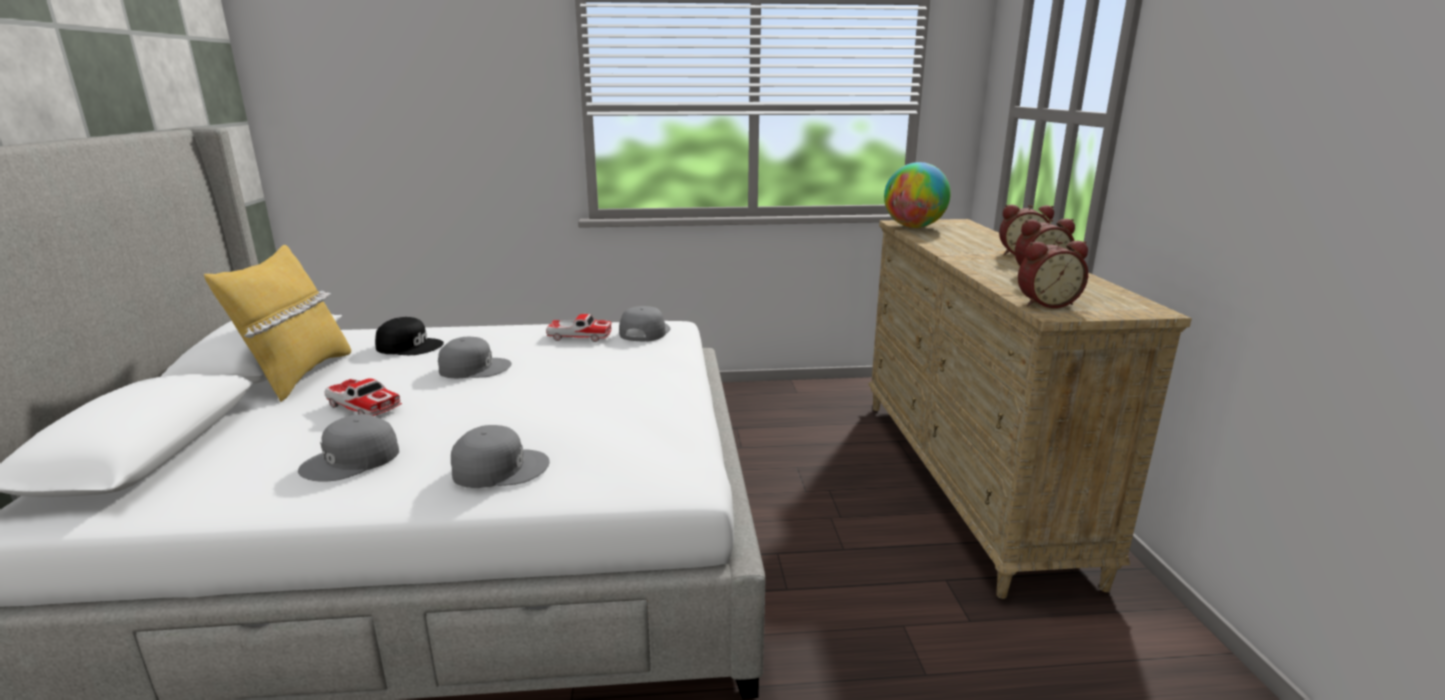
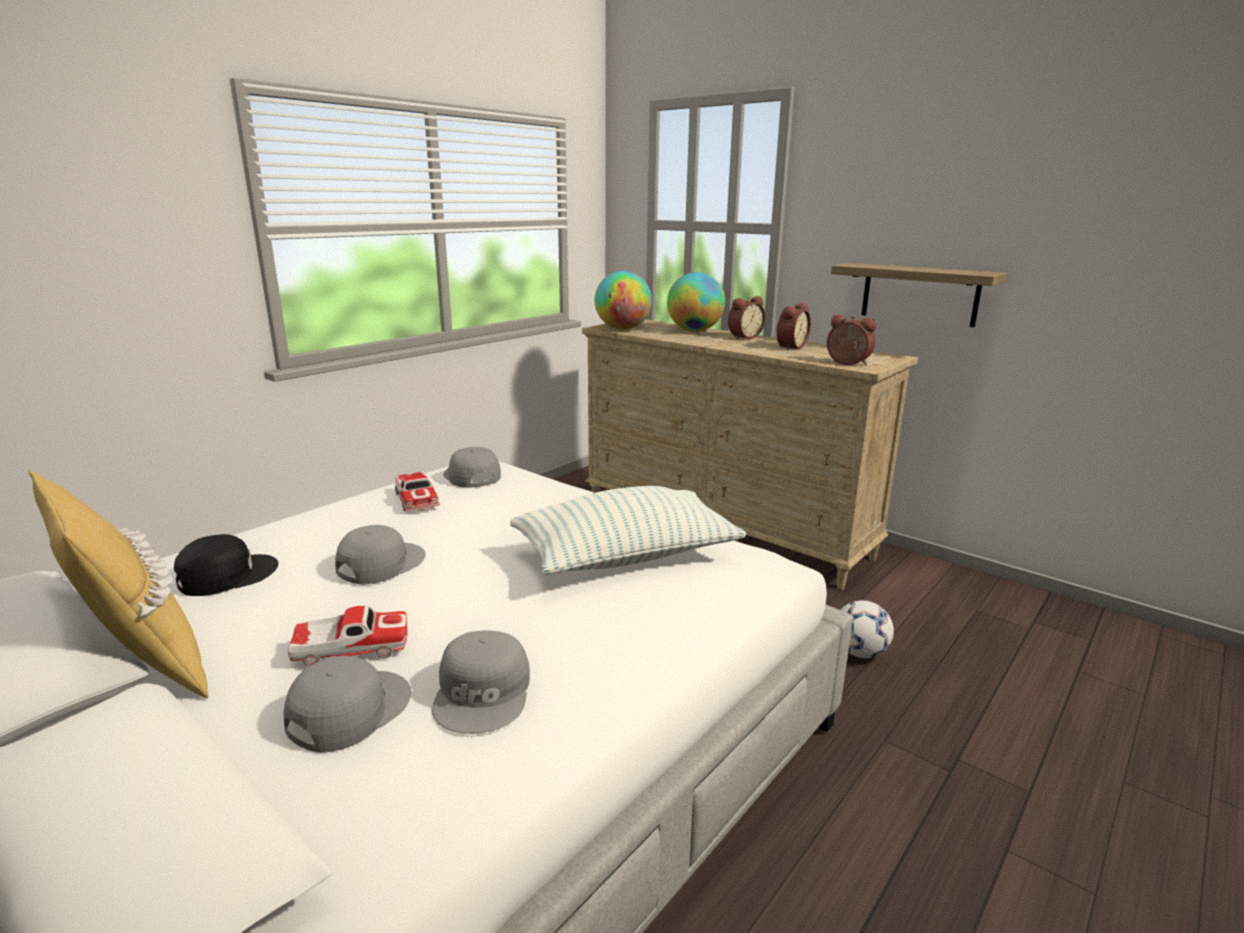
camera: 45 degrees left, 0 degrees up
(499, 468) = (640, 623): grey cap -> grey cap (348, 710)
(579, 336) = (416, 499): toy car -> toy car turned 105 degrees clockwise
(599, 423) = (626, 556): none -> pillow
(907, 663) = (860, 652): none -> football
(986, 240) = (694, 331): none -> globe
(1045, 303) = (847, 364): alarm clock -> alarm clock turned 90 degrees counterclockwise
(1246, 226) = (919, 294): none -> shelf

